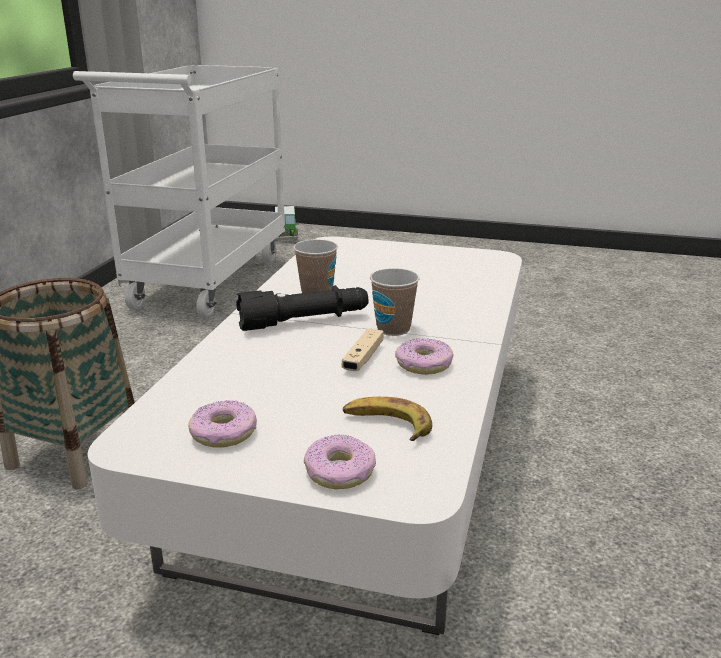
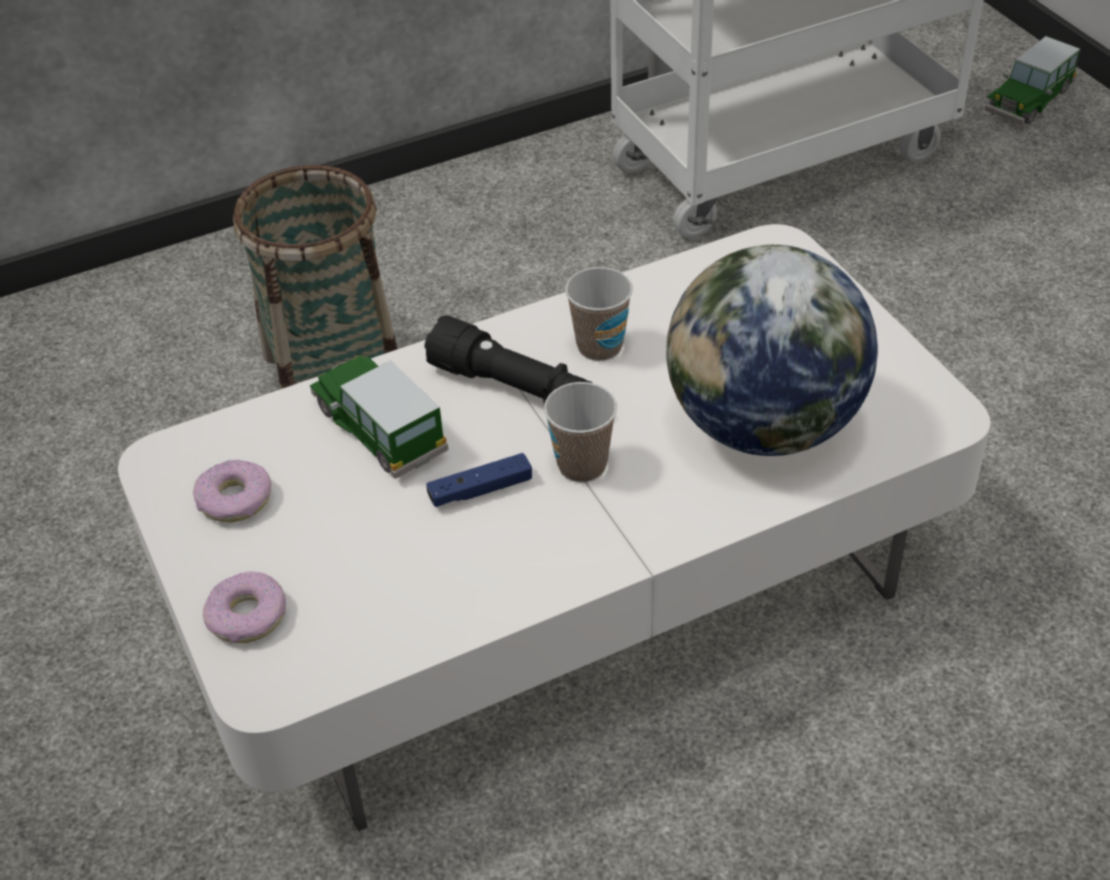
camera: 50 degrees right, 20 degrees up
(258, 365) = (379, 428): none -> toy car
(363, 358) = (480, 490): beige game controller -> blue game controller
(386, 425) = (360, 596): banana -> none
(424, 364) = (520, 544): donut -> none
(441, 286) = (764, 427): none -> globe

